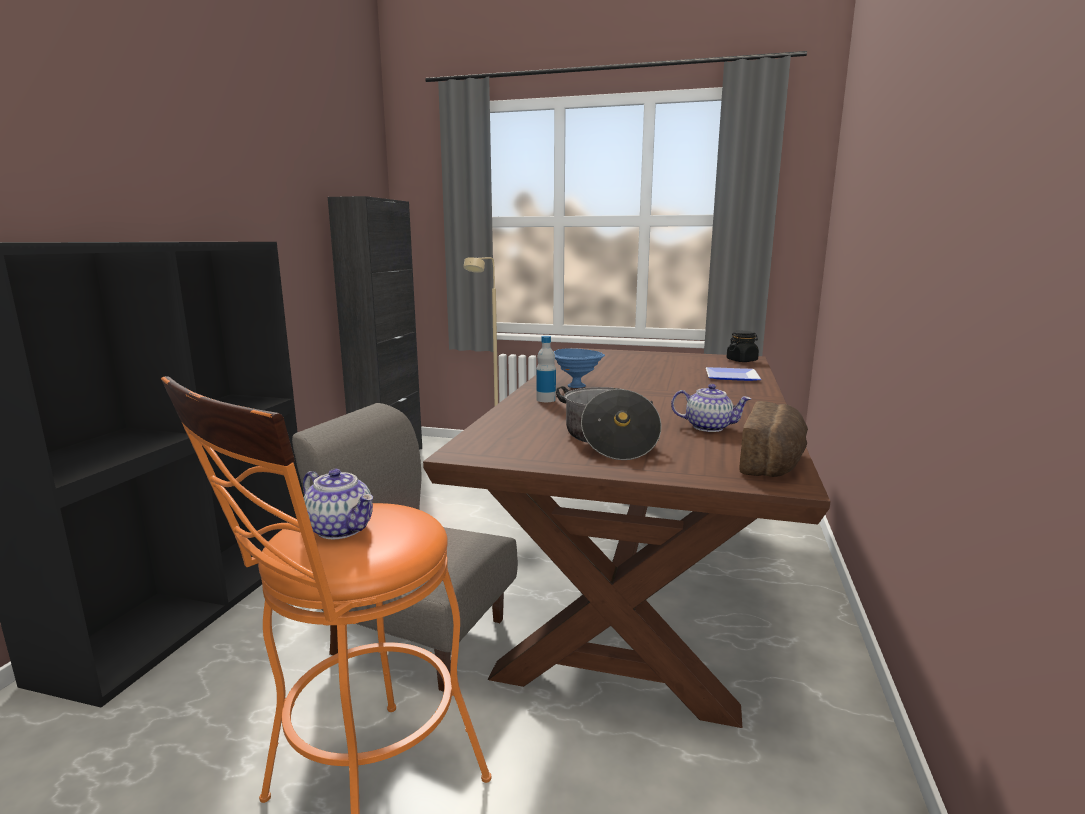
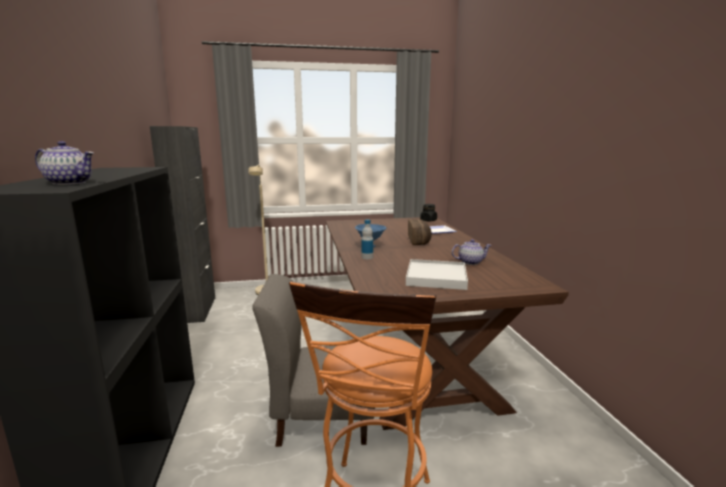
camera: 25 degrees left, 0 degrees up
(341, 529) = (370, 357): teapot -> teapot (70, 183)
(607, 440) = (436, 277): cooking pot -> white tray
(774, 463) = (523, 277): bread -> bread (420, 241)

